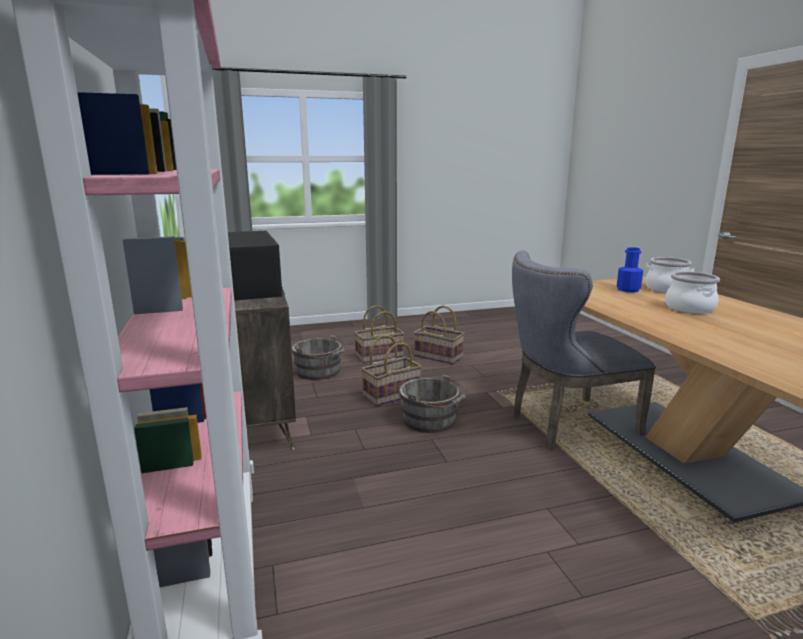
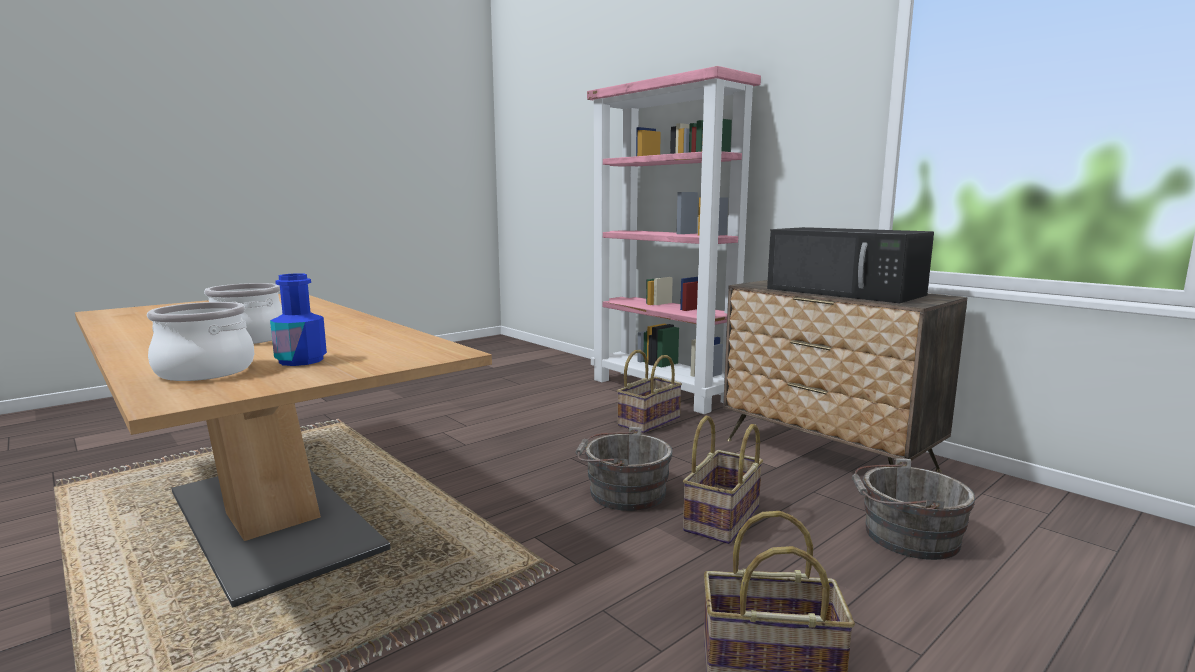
camera: 155 degrees right, 5 degrees down
(379, 356) = (895, 617): basket -> basket (648, 421)
(565, 426) = (432, 525): grey chair -> none

